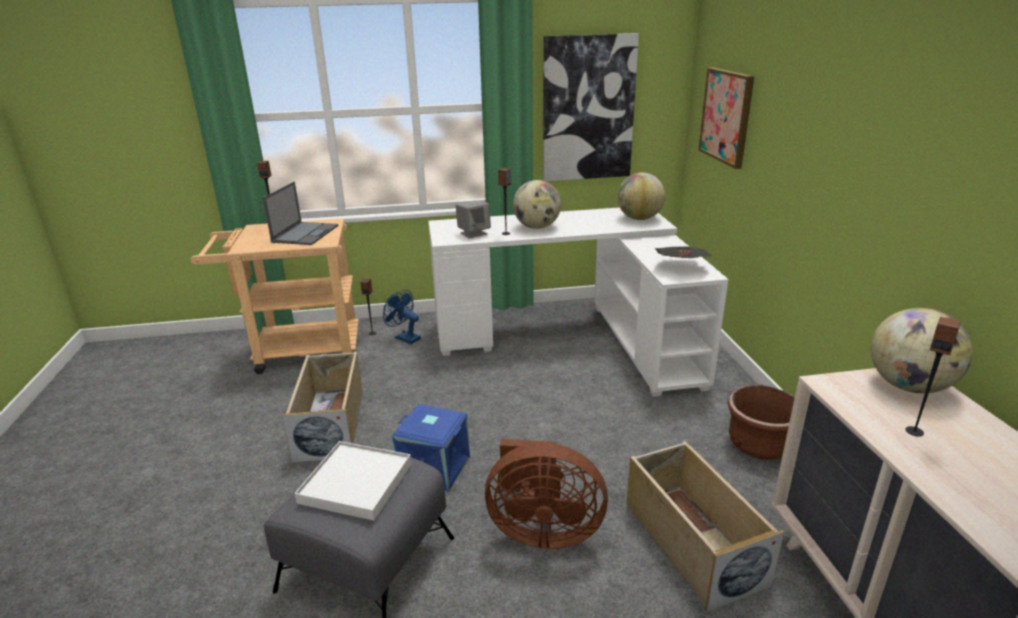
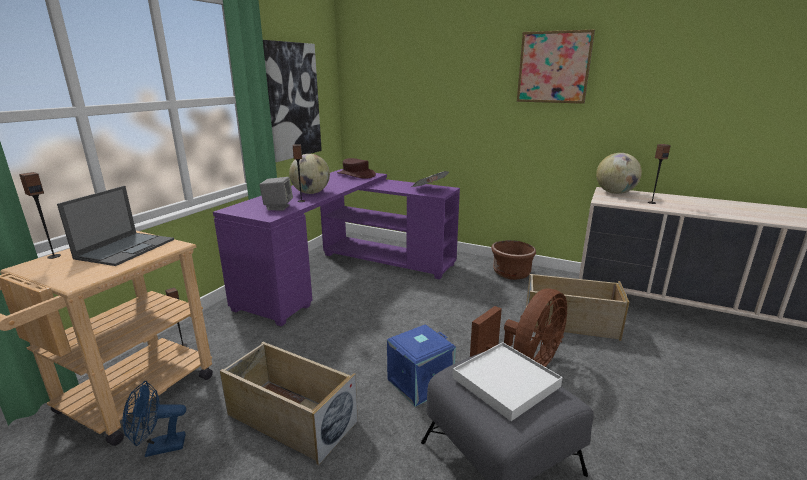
camera: 55 degrees left, 5 degrees down
(305, 233) = (126, 248): laptop -> laptop turned 60 degrees clockwise
(404, 338) = (222, 333): blue fan -> blue fan (159, 448)
(576, 337) = (345, 273): white desk -> purple desk
(639, 218) = (356, 175): globe -> brown hat
(726, 116) = (391, 97): picture -> picture (554, 67)

